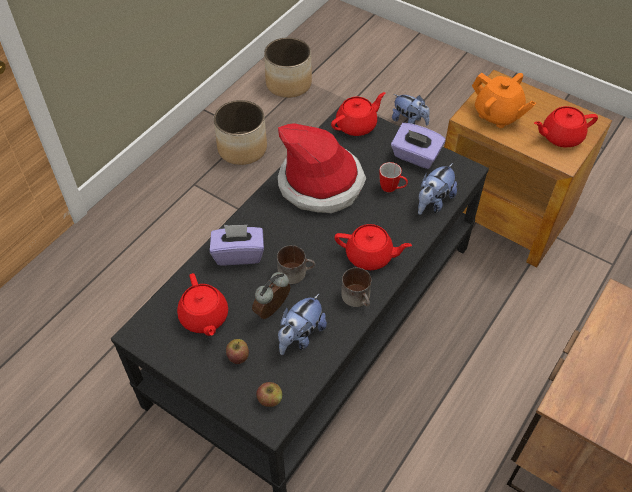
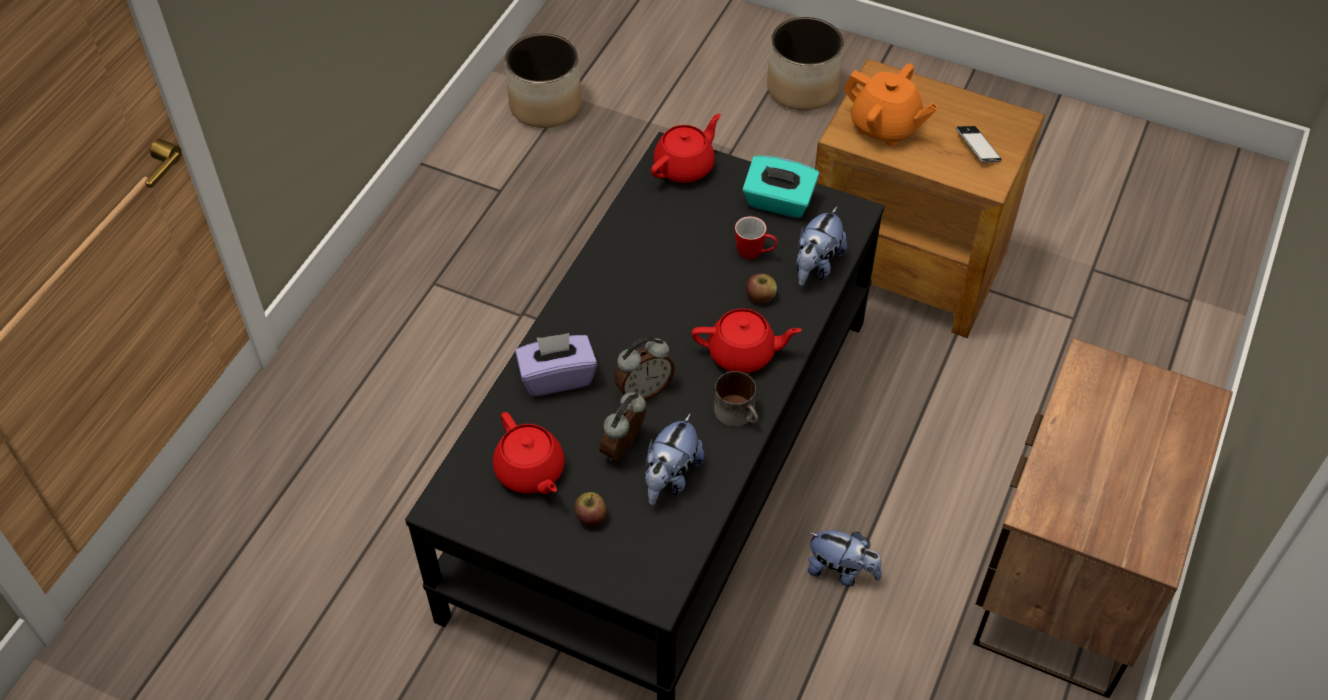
camera: 10 degrees left, 0 degrees up
(243, 148) = (497, 217): planter -> planter (803, 88)
(270, 399) = (648, 566): apple -> apple (760, 296)
(295, 271) = (644, 390): mug -> alarm clock
(321, 183) = (652, 259): hat -> none
(409, 121) = (743, 142): plush toy -> plush toy (841, 571)
(415, 156) = (778, 202): purple tissue box -> turquoise tissue box
(560, 136) = (977, 148): red teapot -> phone

